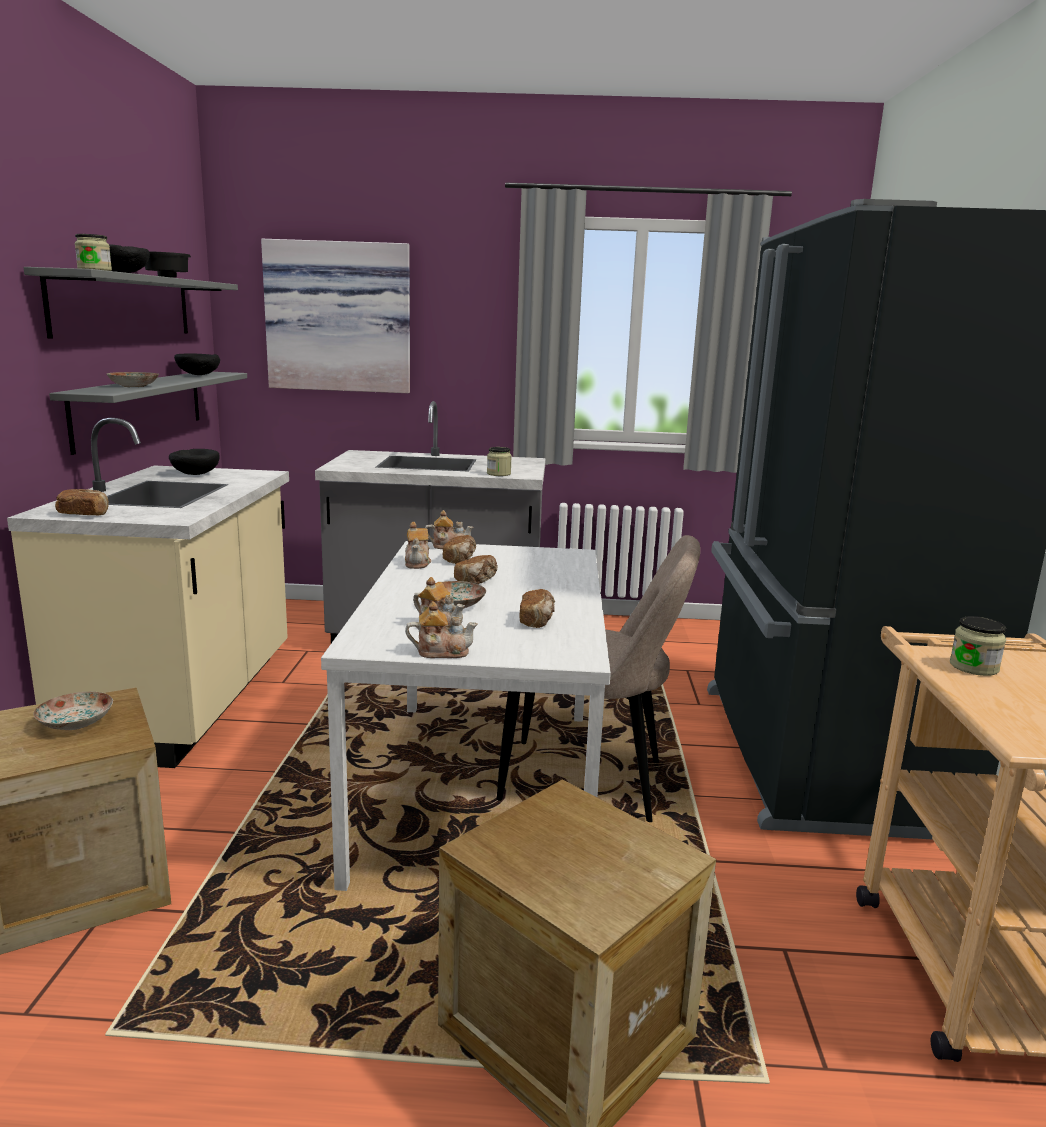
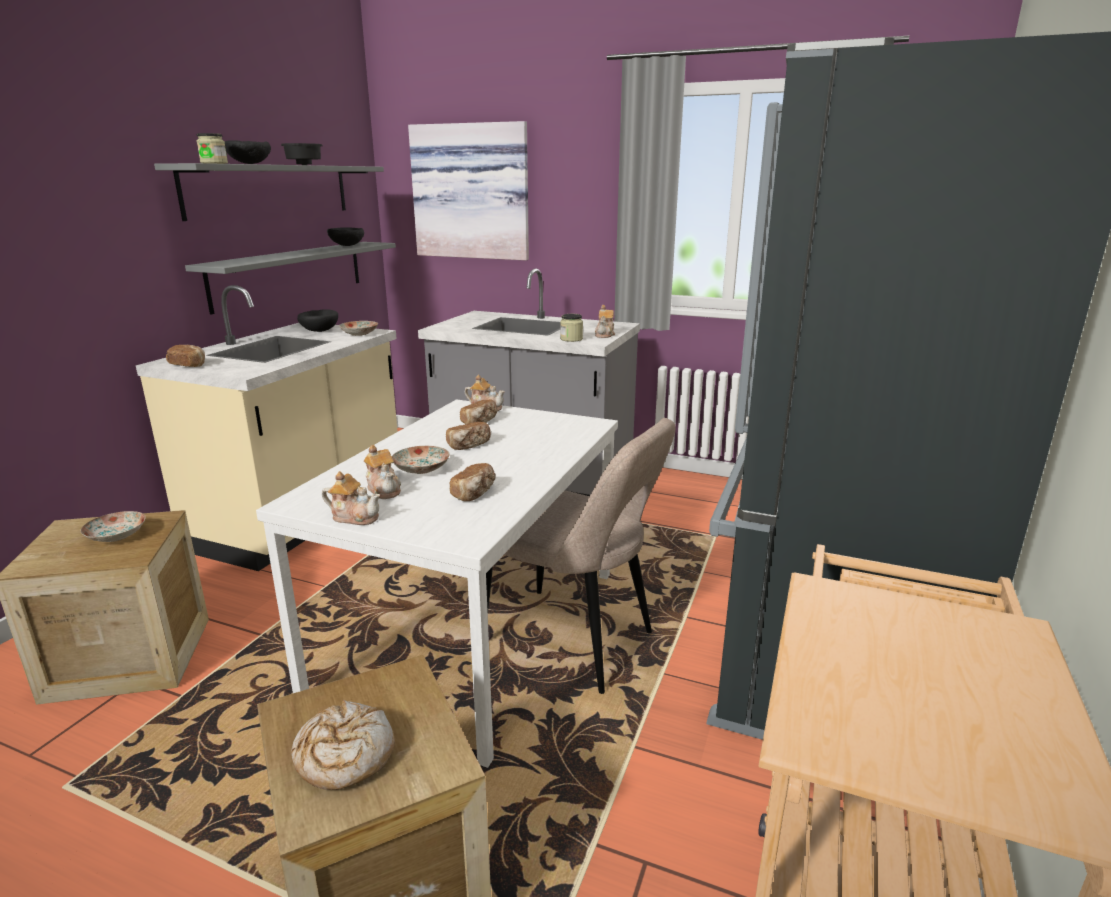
camera: 20 degrees right, 5 degrees up
(134, 386) = (264, 258): plate -> plate (359, 334)
(417, 563) = (439, 422): teapot -> teapot (605, 335)
(575, 870) = (344, 756): none -> bread
(973, 667) = (856, 617): jar -> none

